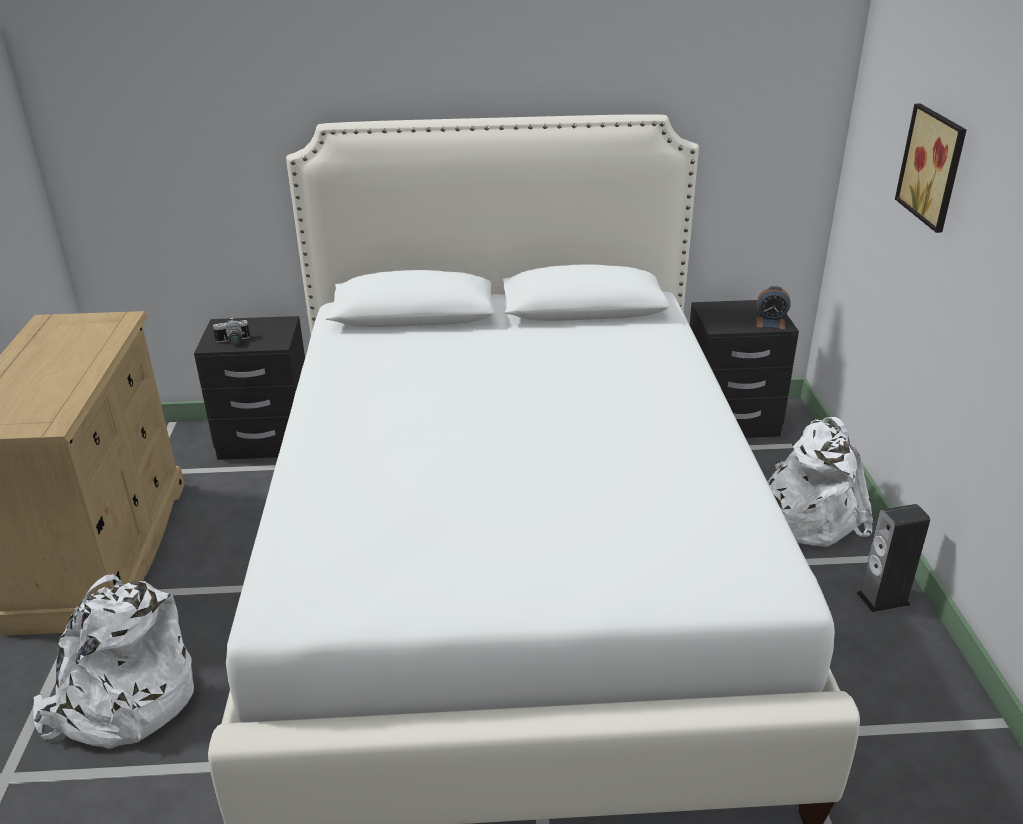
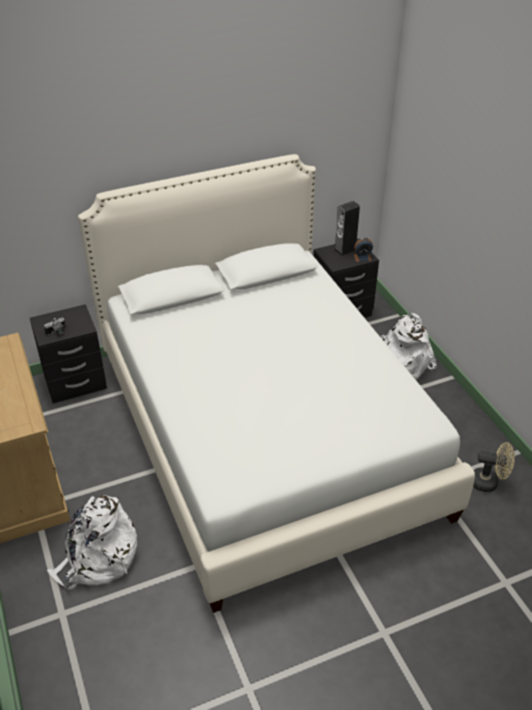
camera: 20 degrees left, 10 degrees up
(883, 599) = (451, 402): speaker -> speaker (345, 250)
(918, 766) = (488, 482): none -> beige fan
(935, 166) = (452, 182): picture -> none

